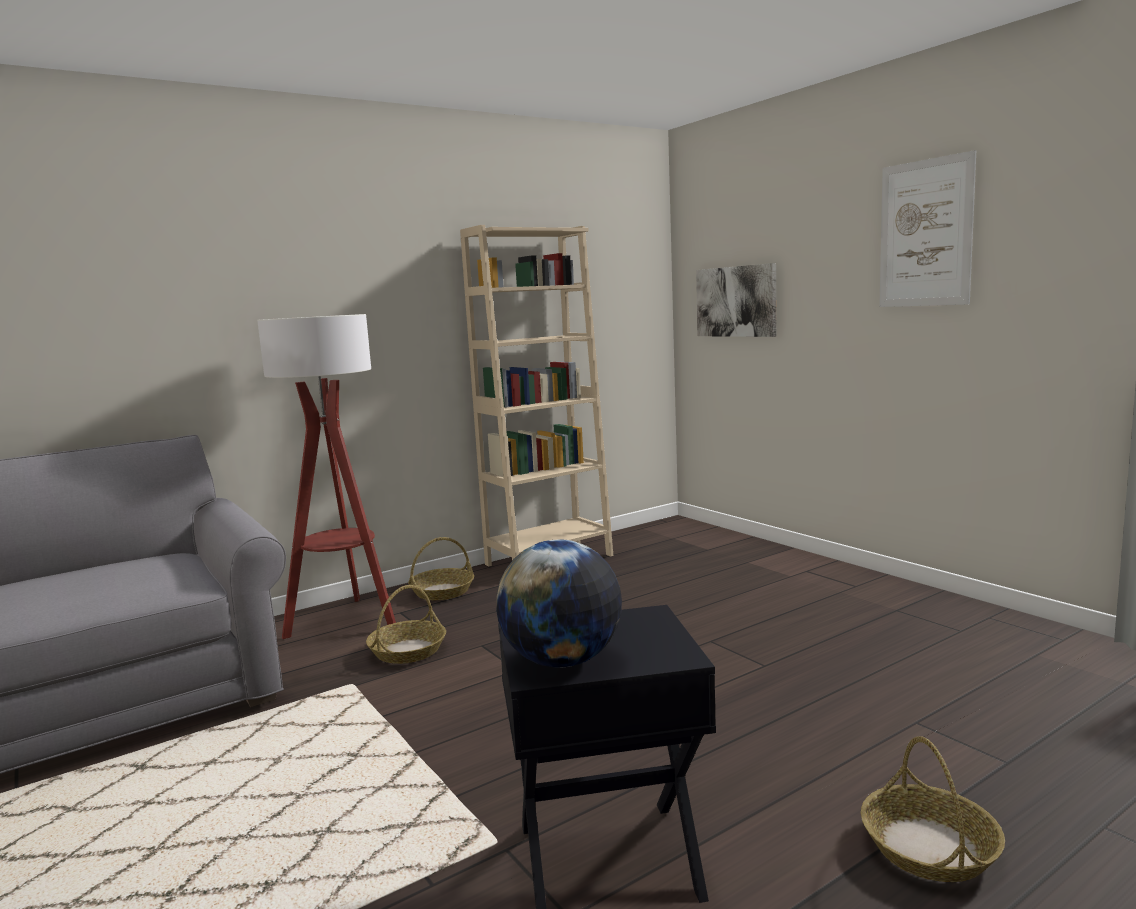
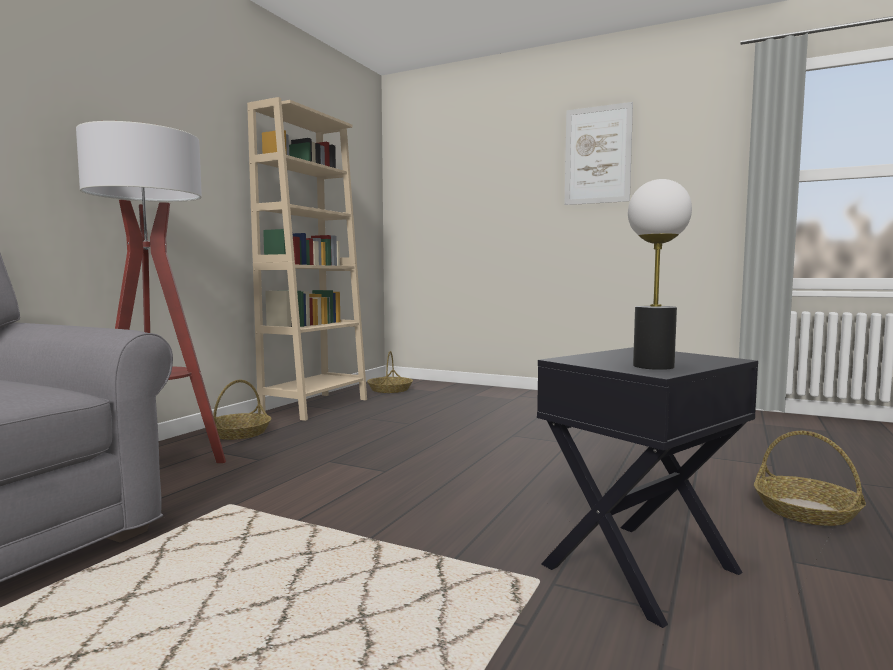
camera: 30 degrees left, 5 degrees down
(408, 650) = (258, 474): basket -> basket (390, 390)
(562, 661) = (654, 366): globe -> table lamp
(736, 301) = (444, 204): picture -> none

